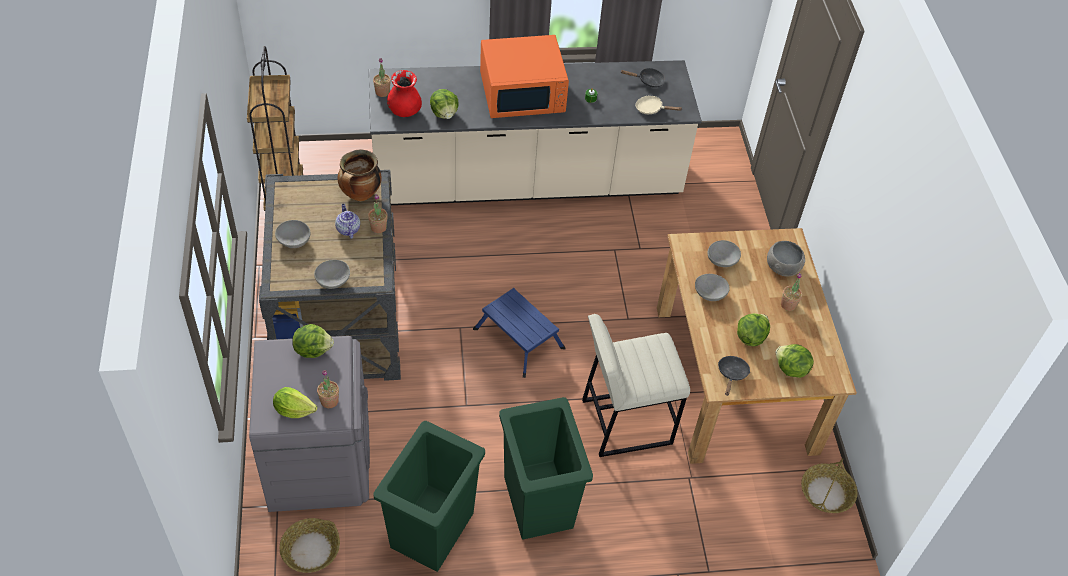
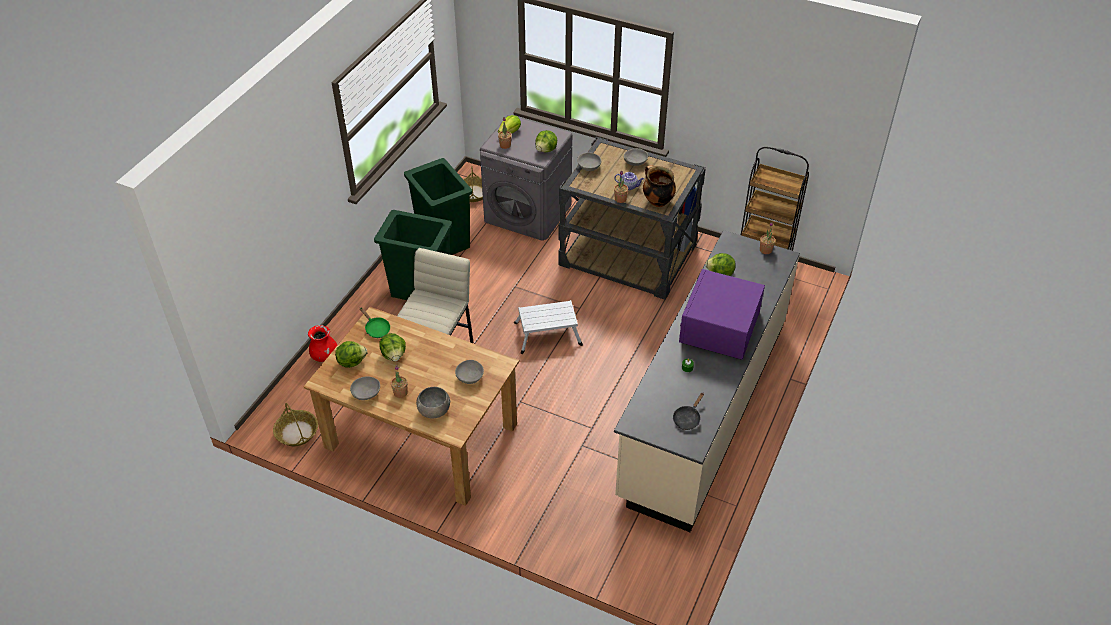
camera: 125 degrees right, 5 degrees down
(404, 111) = (736, 254): red vase -> red vase (325, 356)
(518, 338) = (548, 333): blue step ladder -> white step ladder
(523, 93) = (719, 328): orange microwave -> purple microwave
(651, 109) = (649, 402): beige frying pan -> none
(710, 294) = (447, 353): grey bowl -> grey bowl (366, 393)
(732, 374) = (376, 329): black frying pan -> green frying pan

